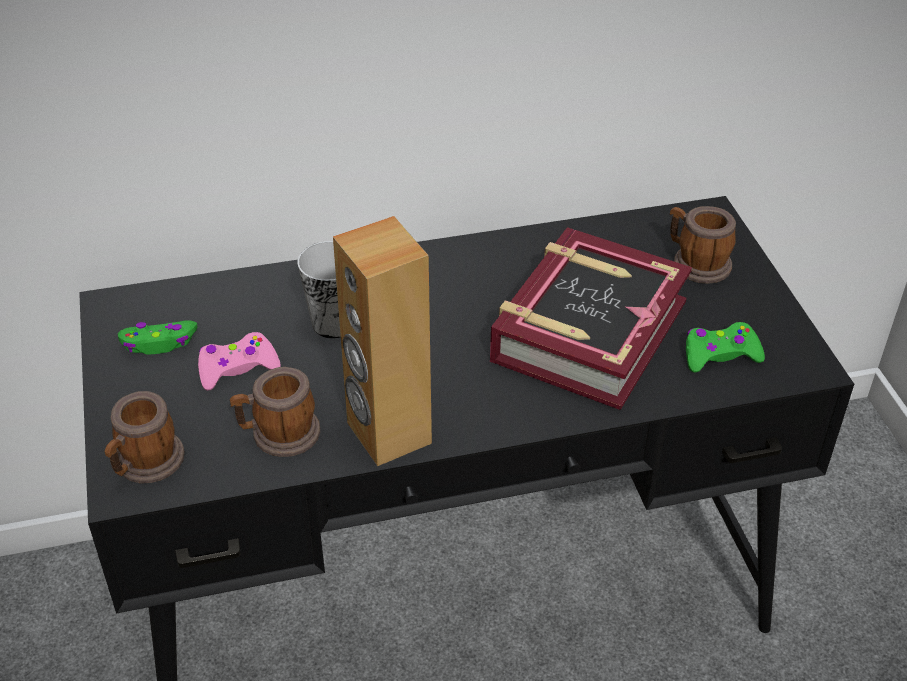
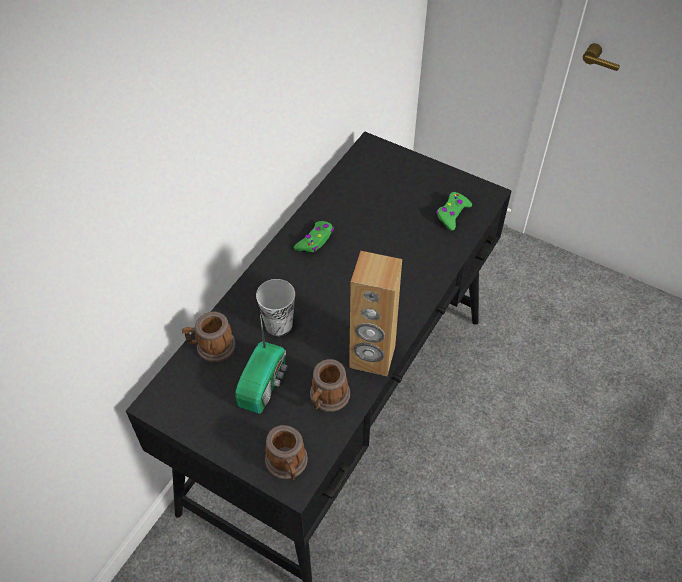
camera: 45 degrees left, 10 degrees up
(159, 343) = (209, 402): green game controller -> green game controller (315, 240)
(237, 368) = (264, 383): pink game controller -> radio
(587, 331) = (390, 242): book -> none
(696, 263) = (392, 175): mug -> mug (211, 347)

